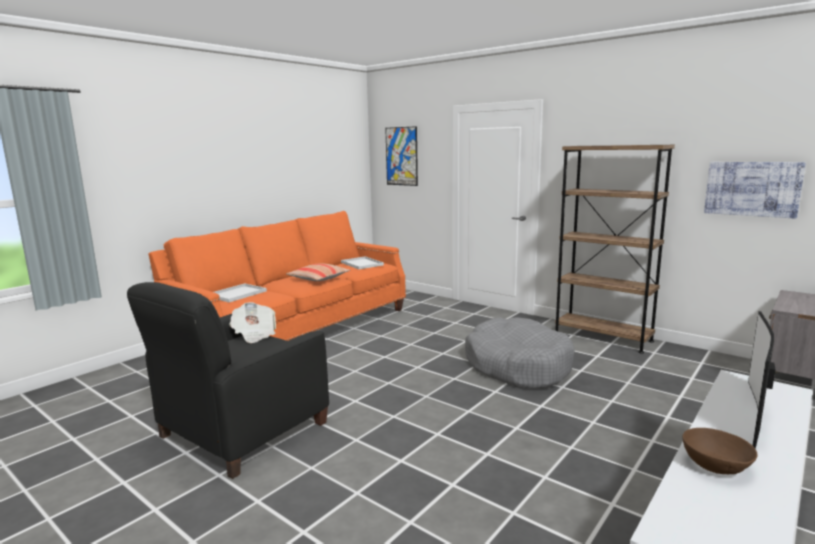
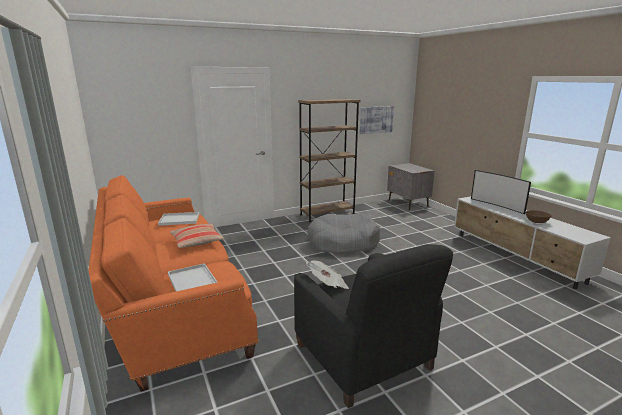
camera: 65 degrees left, 5 degrees up
(401, 156) = (133, 113): picture -> none

